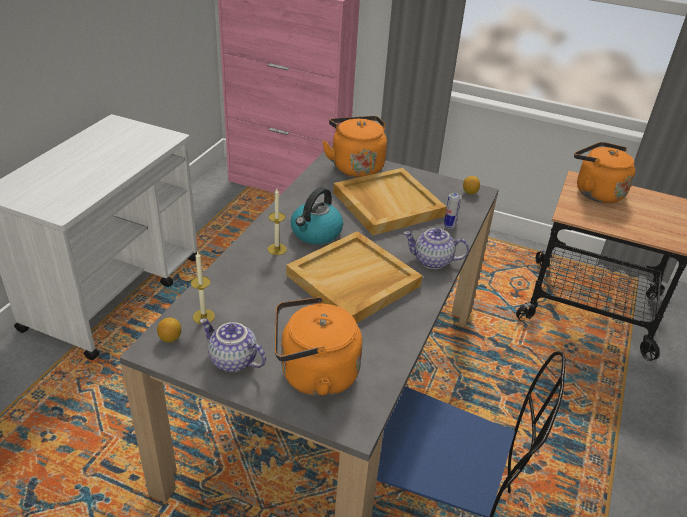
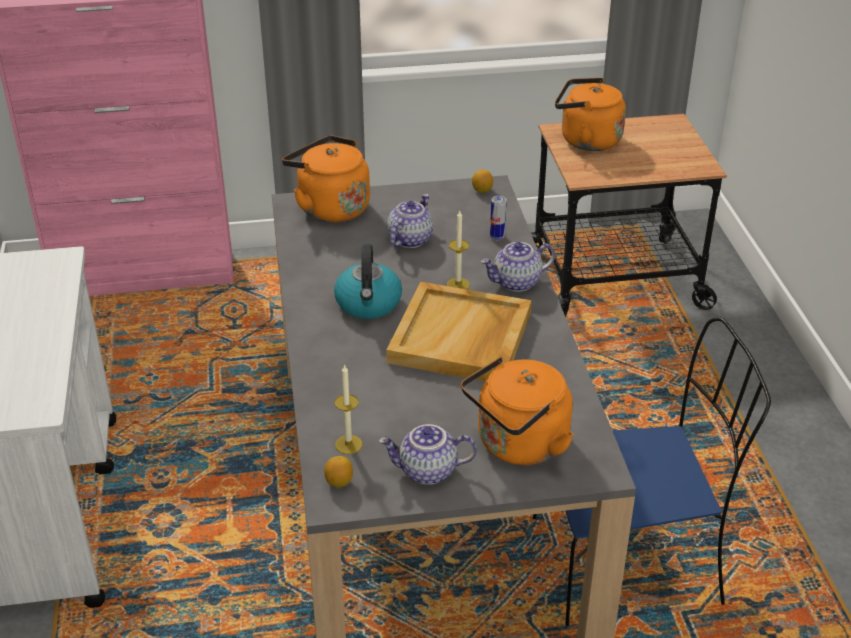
camera: 30 degrees left, 0 degrees up
(277, 249) = (346, 339): candle -> candle (458, 284)
(386, 204) = (409, 239): beige tray -> teapot

